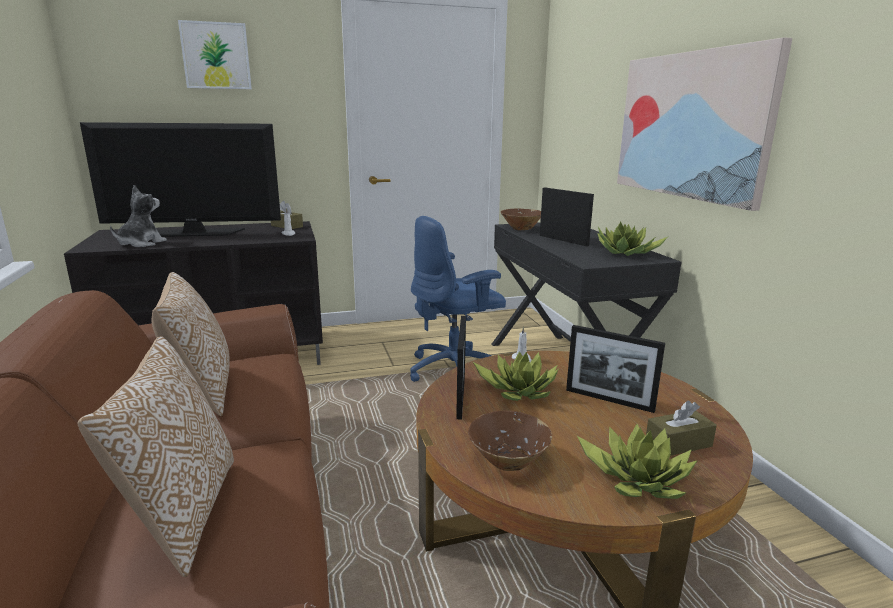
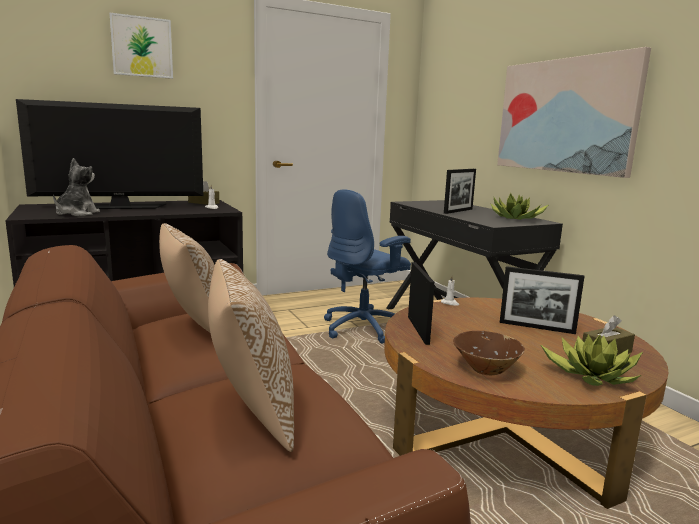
camera: 10 degrees left, 5 degrees down
(518, 390) = (462, 324): potted plant -> none
(521, 228) = (416, 204): brown bowl -> none
(563, 240) = (458, 211): picture frame -> picture frame turned 90 degrees clockwise

